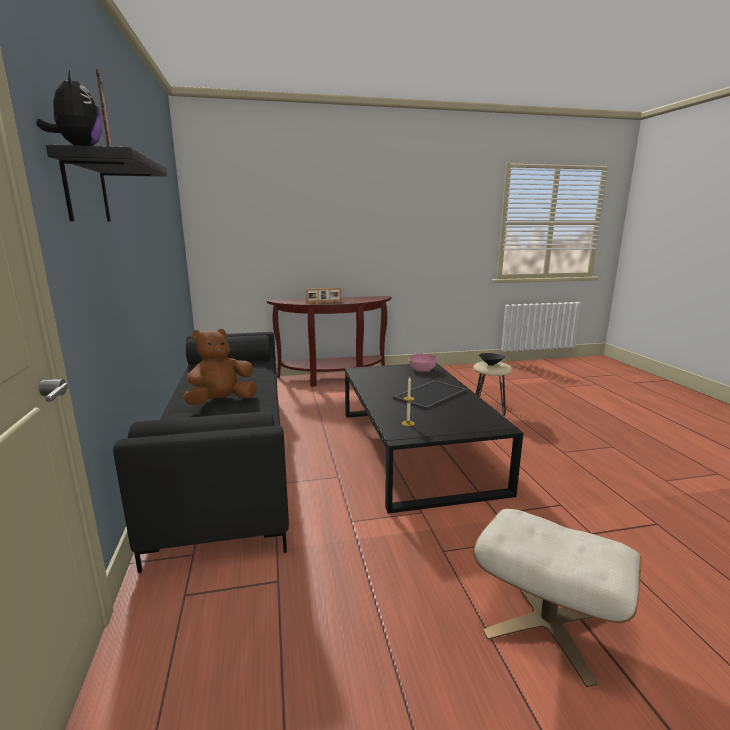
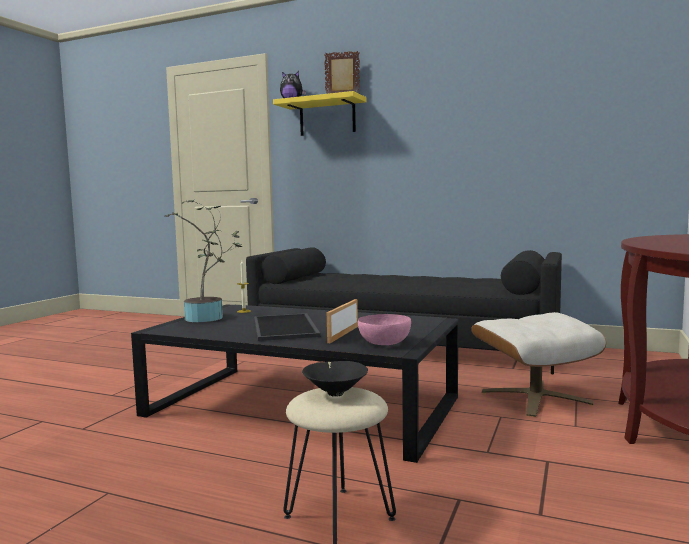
camera: 125 degrees right, 10 degrees down
(86, 189) = (327, 117): black shelf -> yellow shelf
(221, 402) = (382, 279): brown plush toy -> none
(324, 302) = (648, 240): picture frame -> picture frame (342, 334)
(448, 425) = (208, 318): none -> potted plant
(546, 624) = (69, 377): beige ottoman -> beige ottoman (535, 397)

